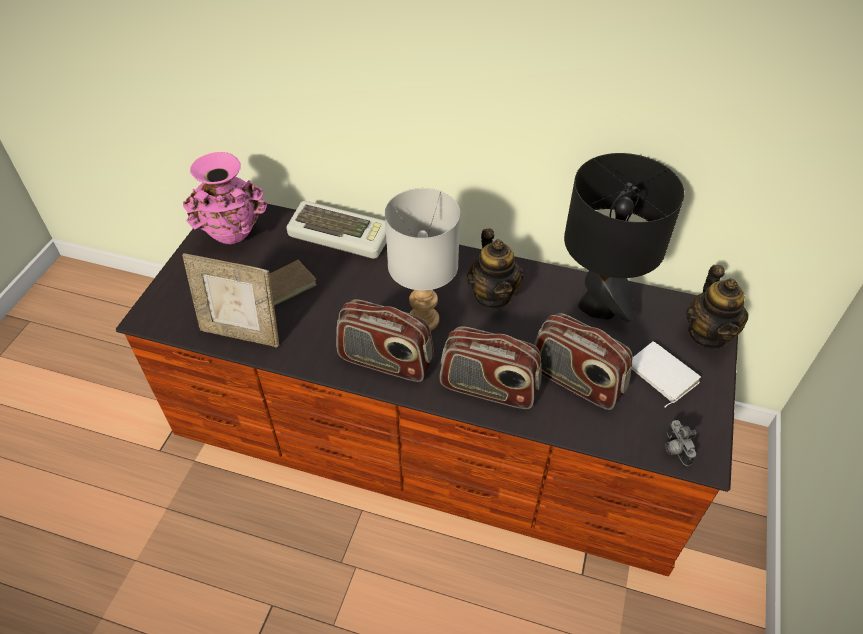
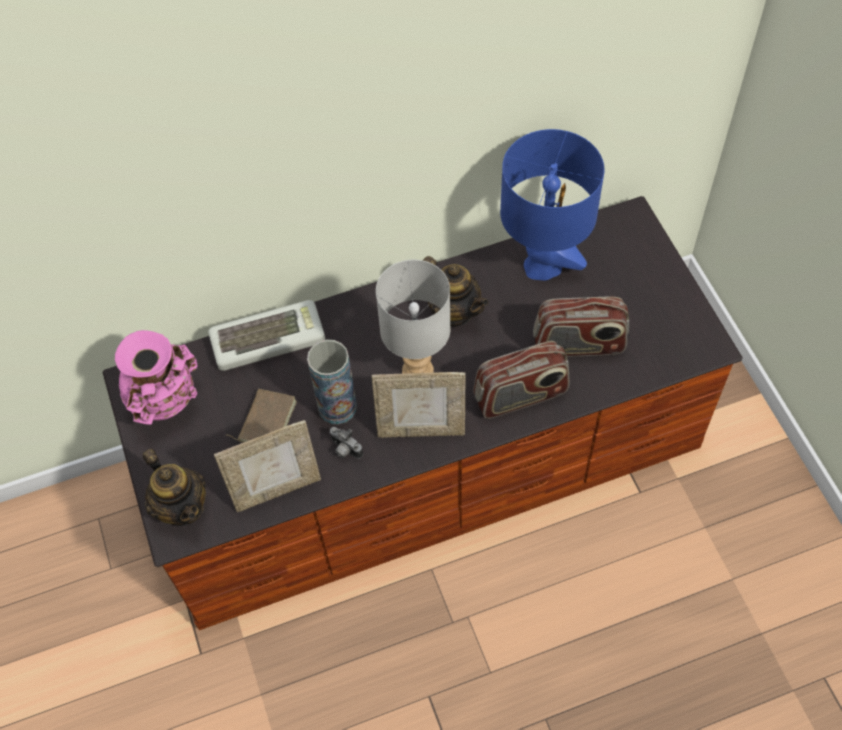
camera: 35 degrees left, 10 degrees up
(340, 307) = (337, 407): none -> vase
(385, 361) = (421, 429): radio -> picture frame
(598, 306) = (542, 266): black table lamp -> blue table lamp
(660, 375) = (634, 298): white book -> none
(674, 449) = (687, 353): camera -> camera (344, 450)
(708, 334) = (641, 238): teapot -> teapot (182, 507)

